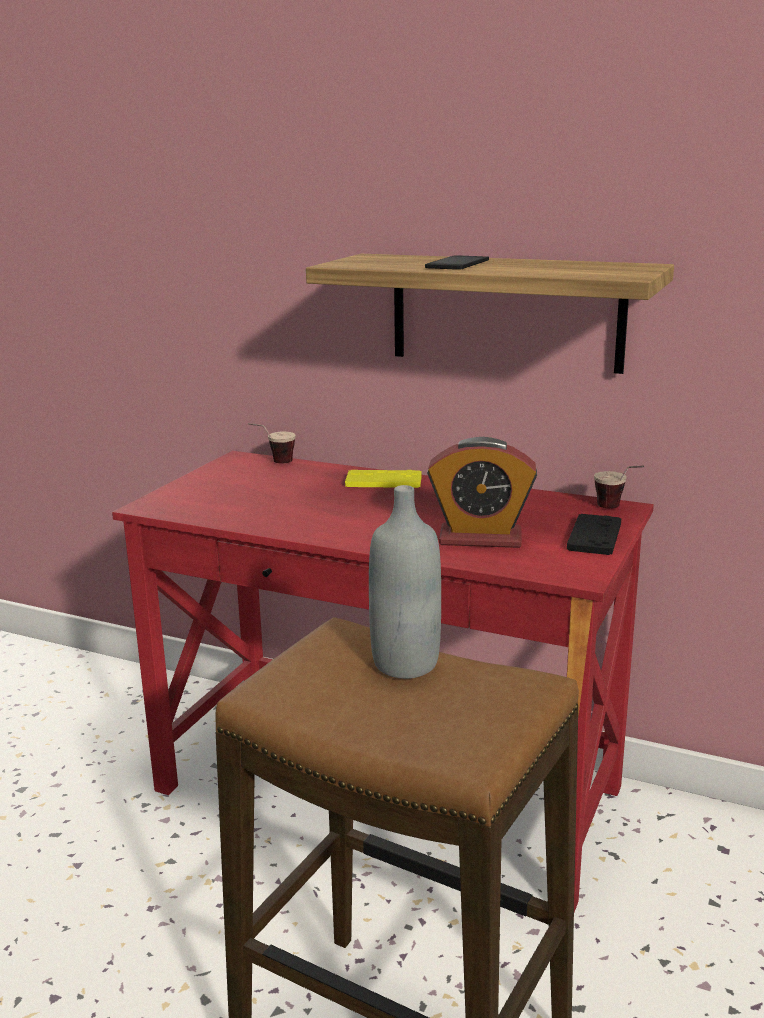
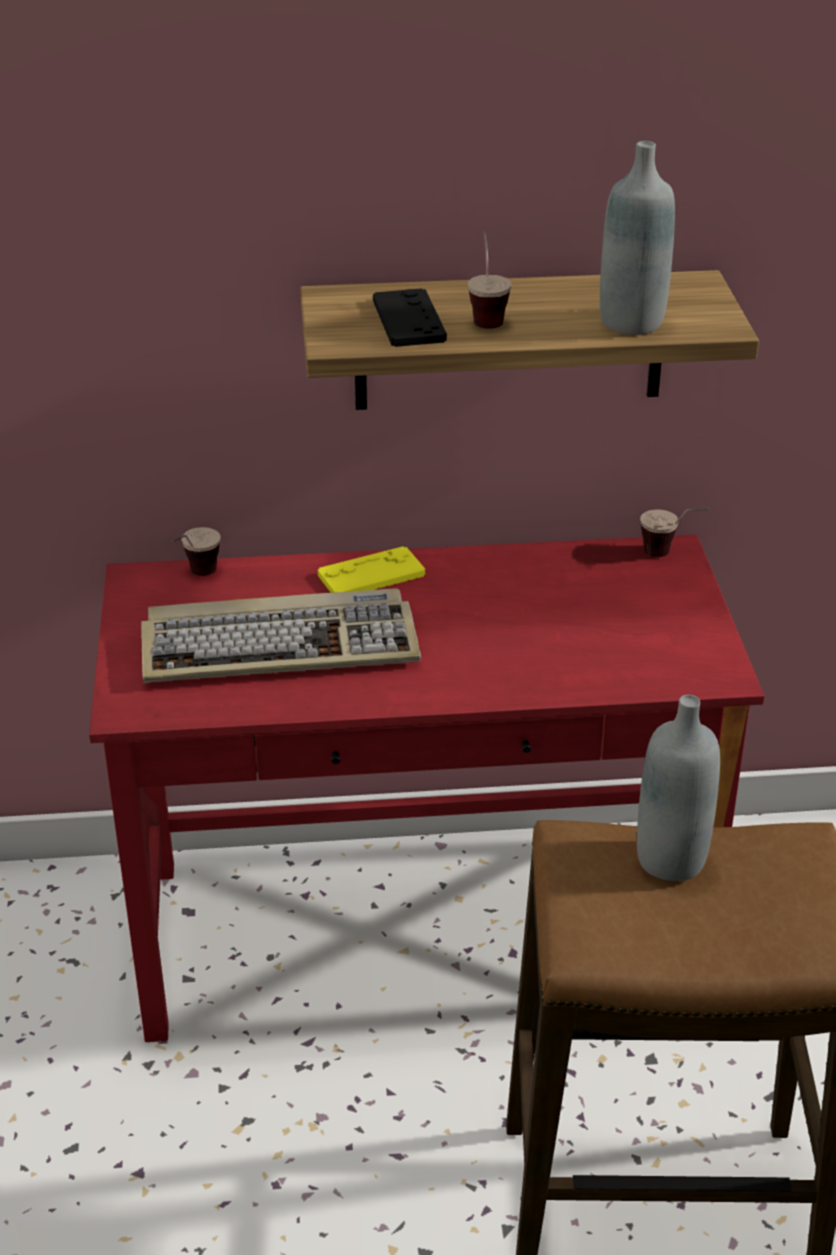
camera: 30 degrees left, 15 degrees up
(280, 498) = (281, 645): none -> keyboard
(457, 264) = (486, 315): phone -> cup
(480, 538) = (576, 648): alarm clock -> none
(559, 271) = (631, 322): none -> grey bottle
(594, 536) = (685, 608): black game controller -> black game controller (409, 320)

